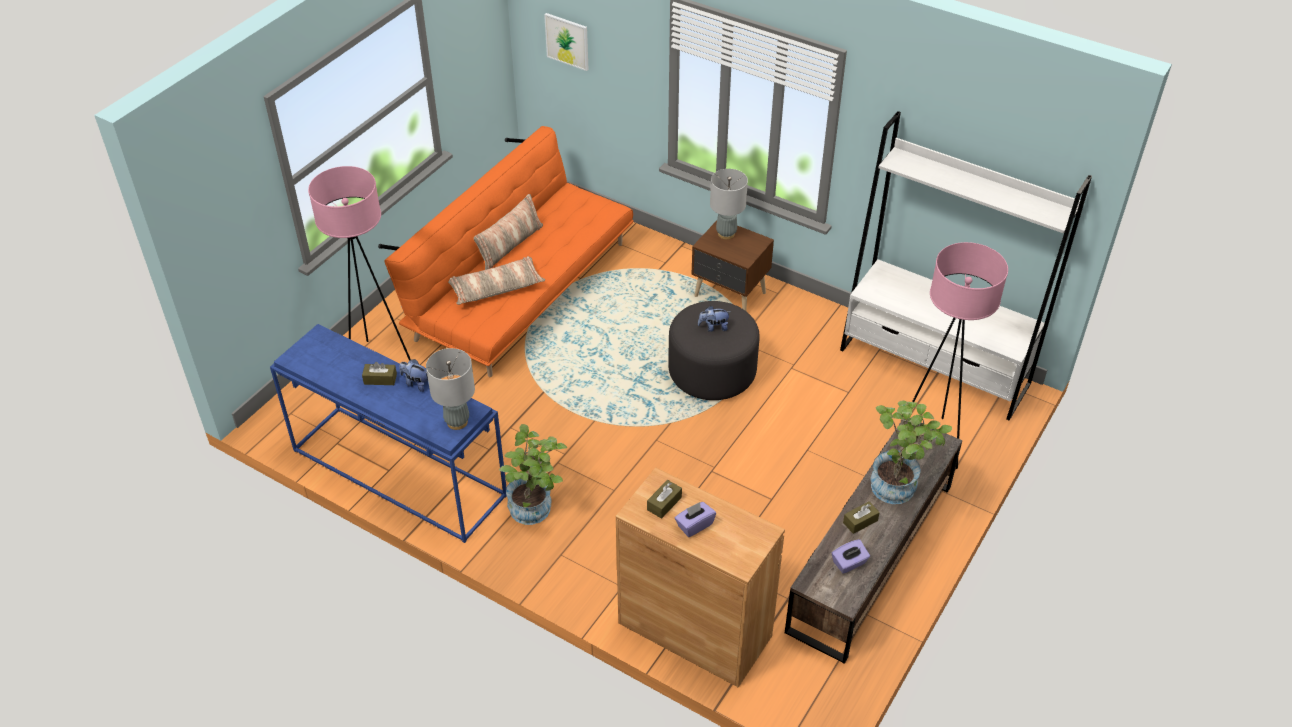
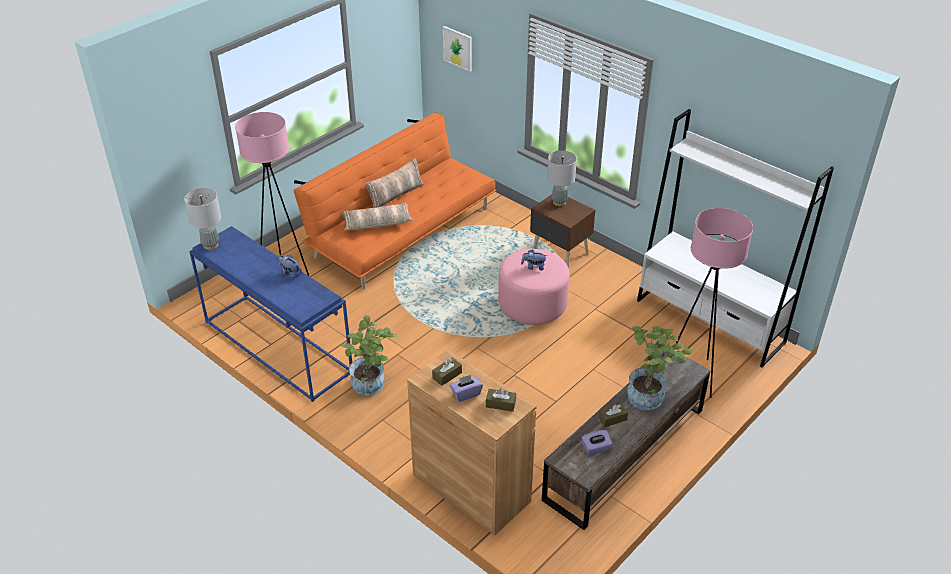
camera: 10 degrees right, 5 degrees down
(380, 379) = (265, 268): brown tissue box -> brown tissue box (500, 404)
(457, 422) = (312, 303): grey table lamp -> grey table lamp (211, 245)
(712, 372) = (532, 305): grey ottoman -> pink ottoman

